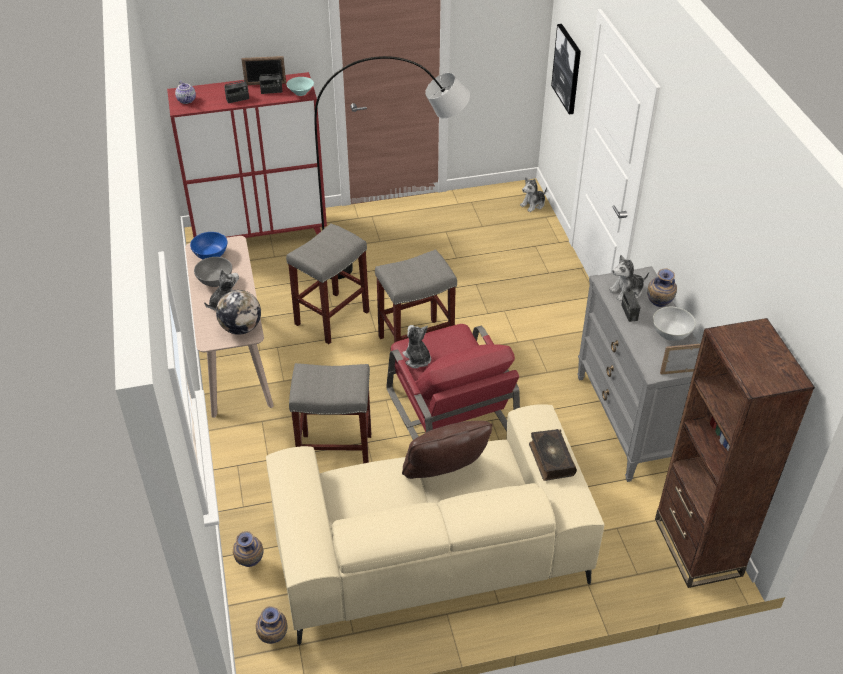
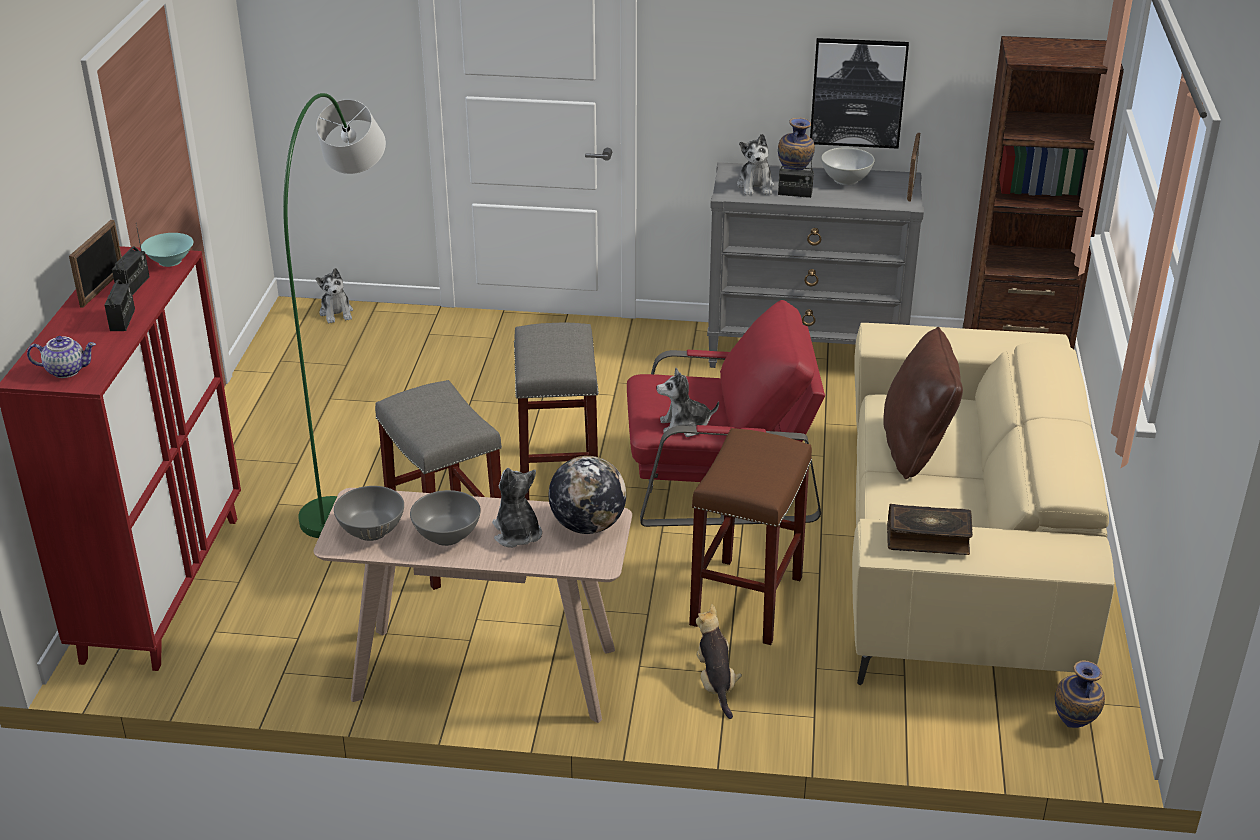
camera: 70 degrees left, 10 degrees down
(211, 255) = (371, 530): blue bowl -> grey bowl
(250, 564) = (931, 727): vase -> none
(257, 457) = (716, 684): none -> plush toy
(334, 454) = (747, 602): grey stool -> brown stool
(396, 259) = (357, 457): grey floor lamp -> green floor lamp
(550, 459) = (959, 339): book -> book (928, 538)
(567, 69) = (337, 68): picture -> picture (858, 92)

